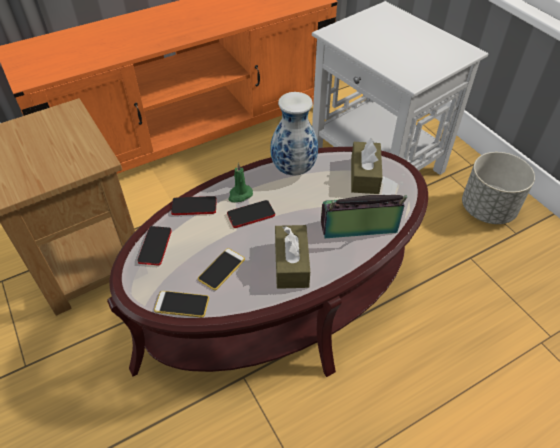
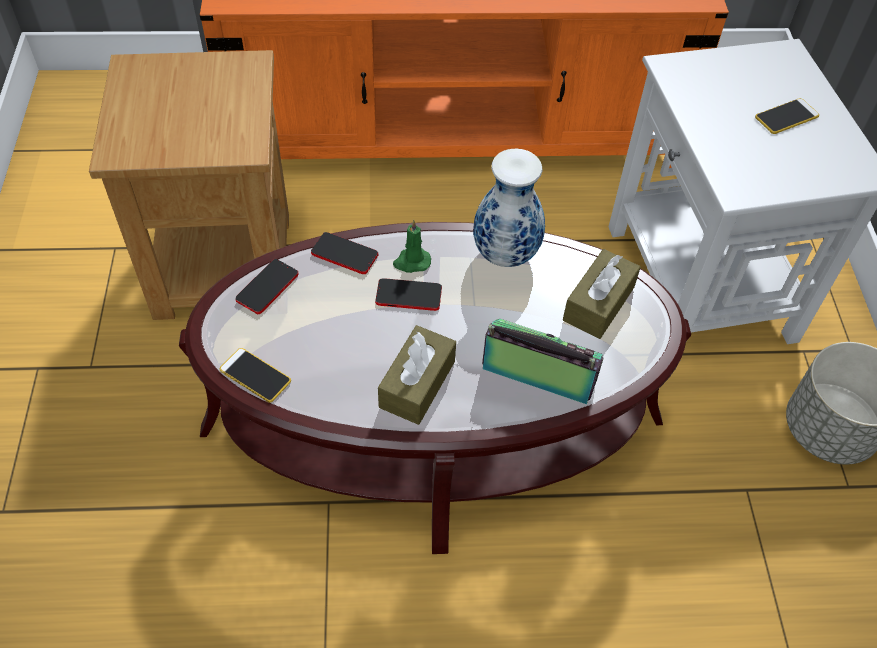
camera: 25 degrees right, 5 degrees up
(221, 269) = (328, 352): phone -> phone (786, 117)

